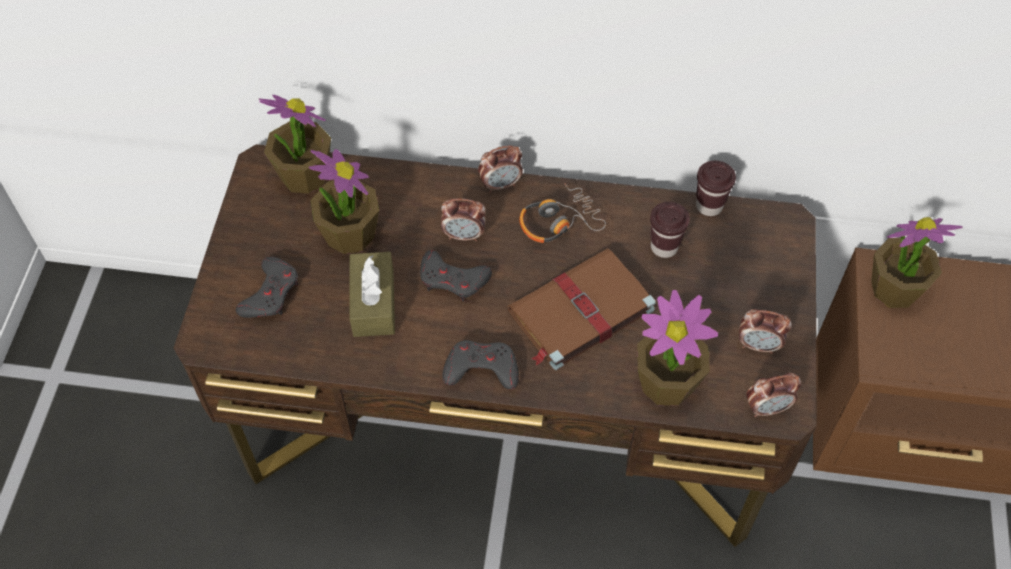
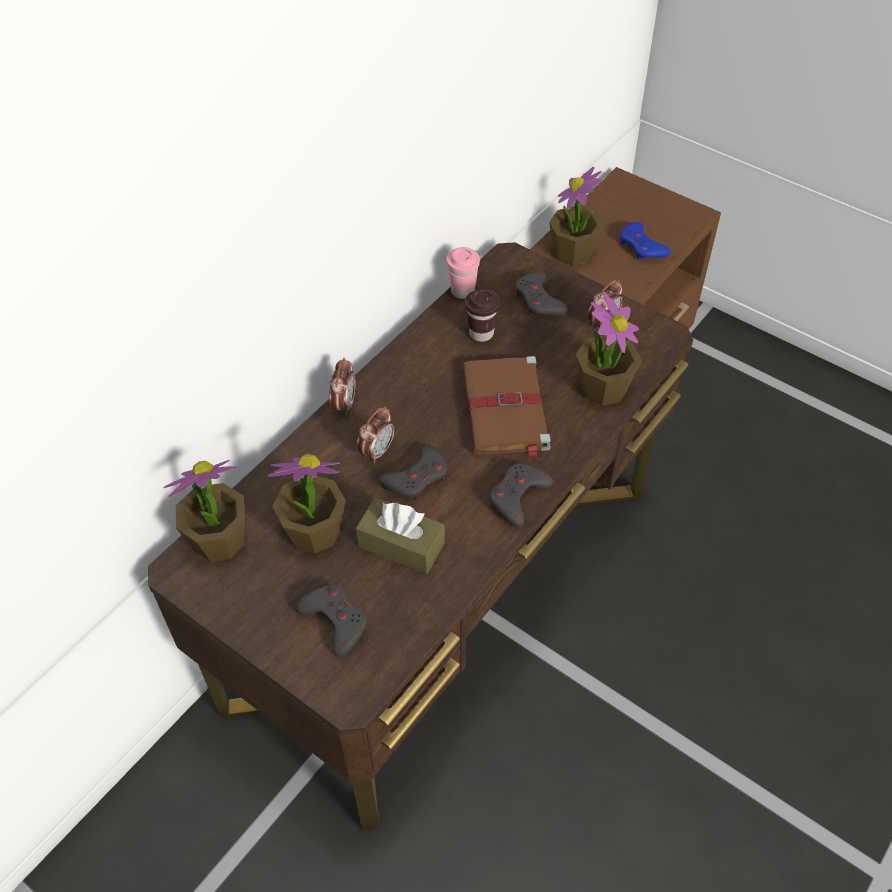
camera: 60 degrees left, 5 degrees down
(558, 221) = (410, 384): headphones -> none
(709, 206) = (462, 291): brown cup -> pink cup
(747, 275) = (539, 300): none -> grey game controller
(767, 408) = (657, 343): alarm clock -> none
(961, 351) = (642, 246): none -> blue game controller

